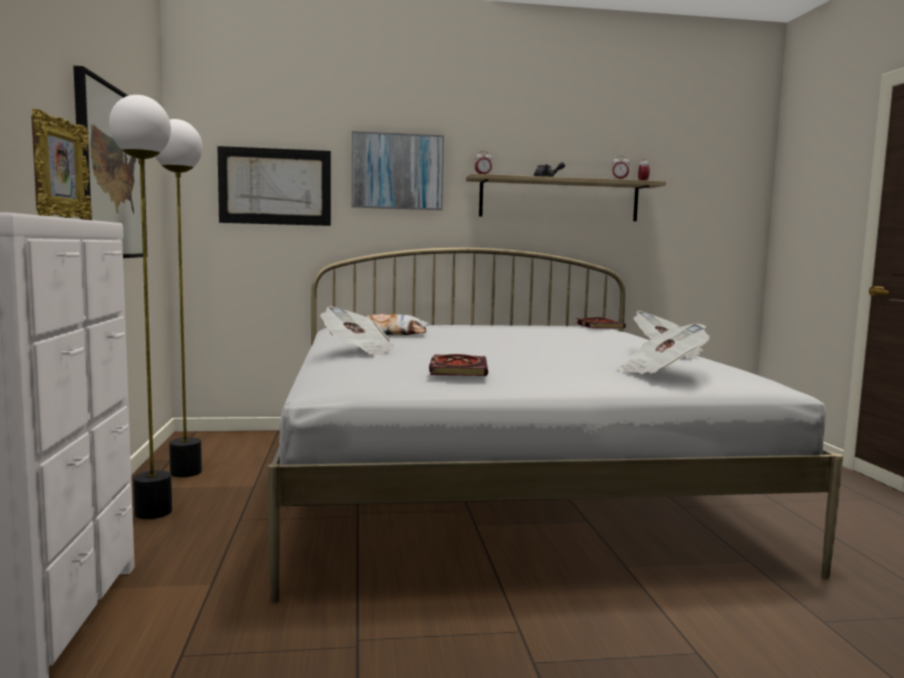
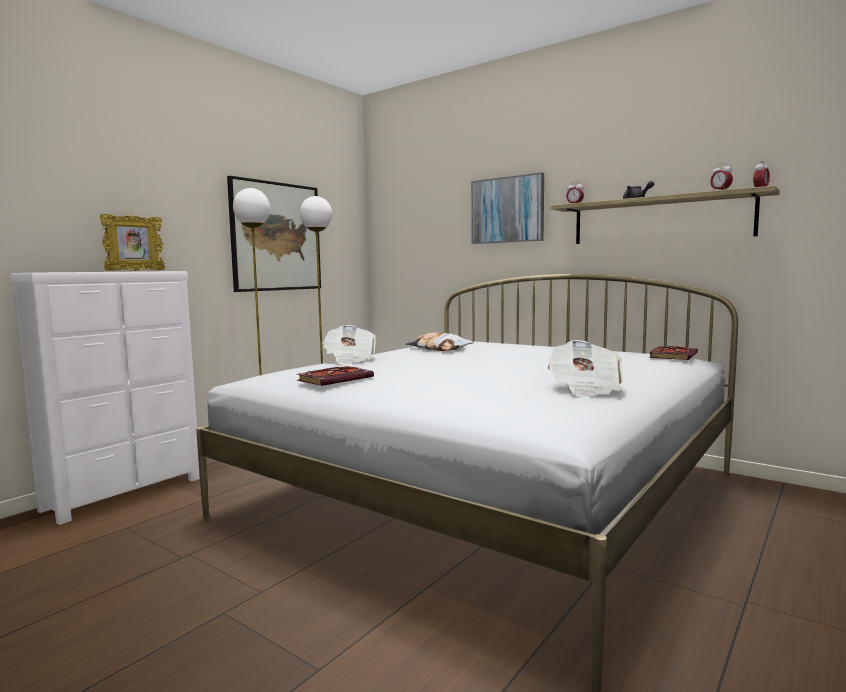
camera: 45 degrees right, 0 degrees up
(275, 186) = (424, 232): picture -> none
(660, 372) = (474, 403): newspaper -> none

